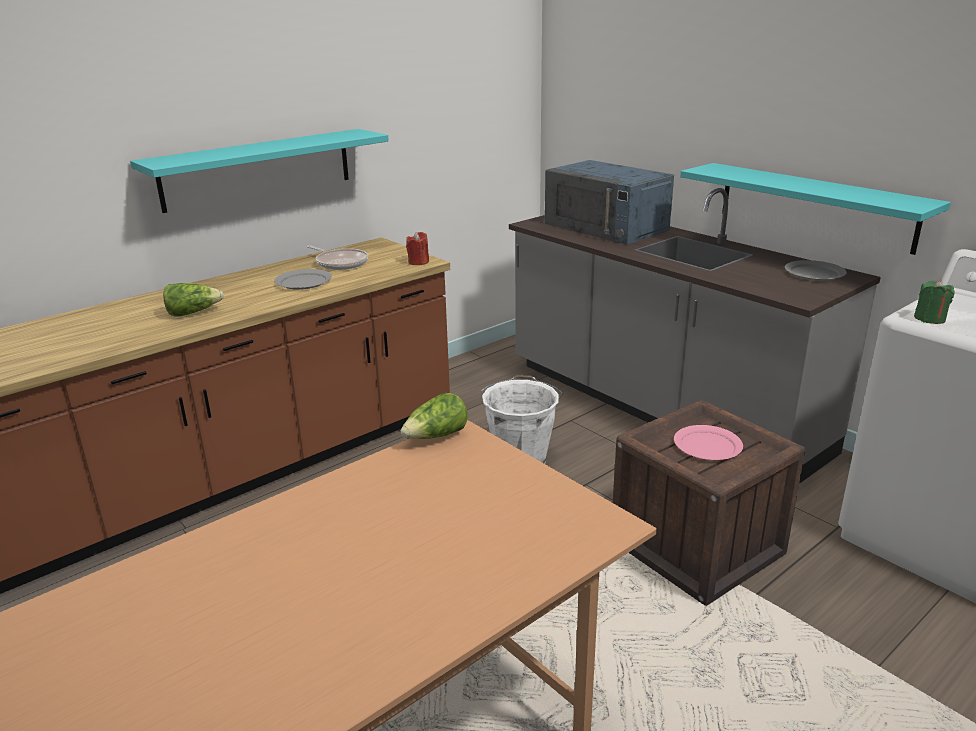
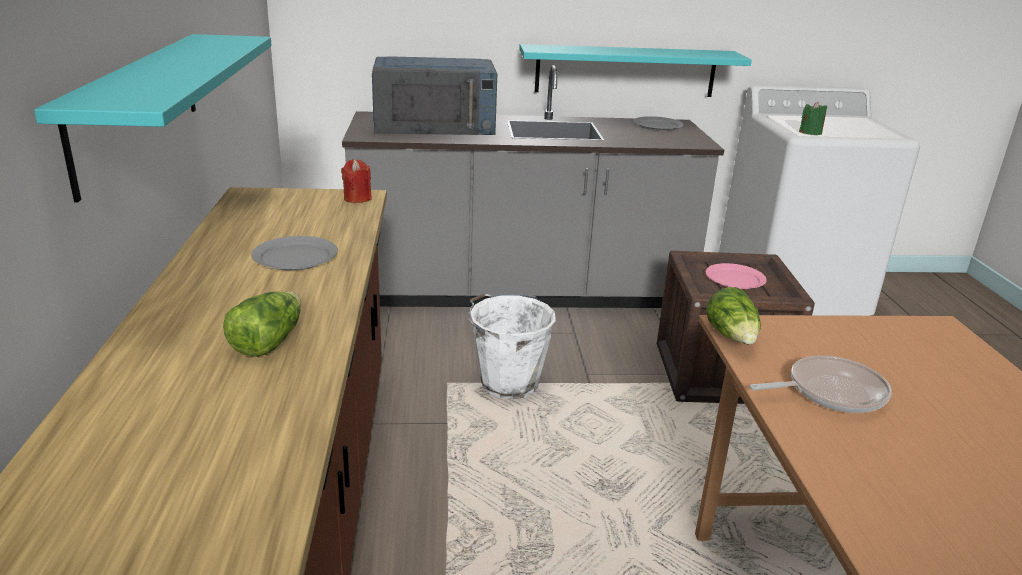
camera: 55 degrees left, 0 degrees up
(340, 263) = (271, 225): frying pan -> frying pan (830, 392)

